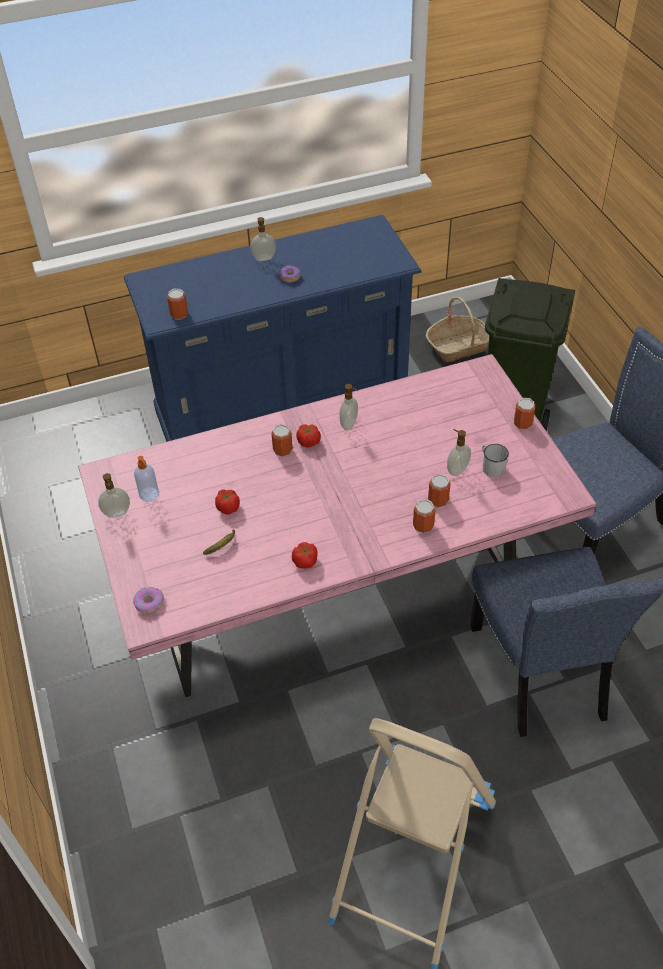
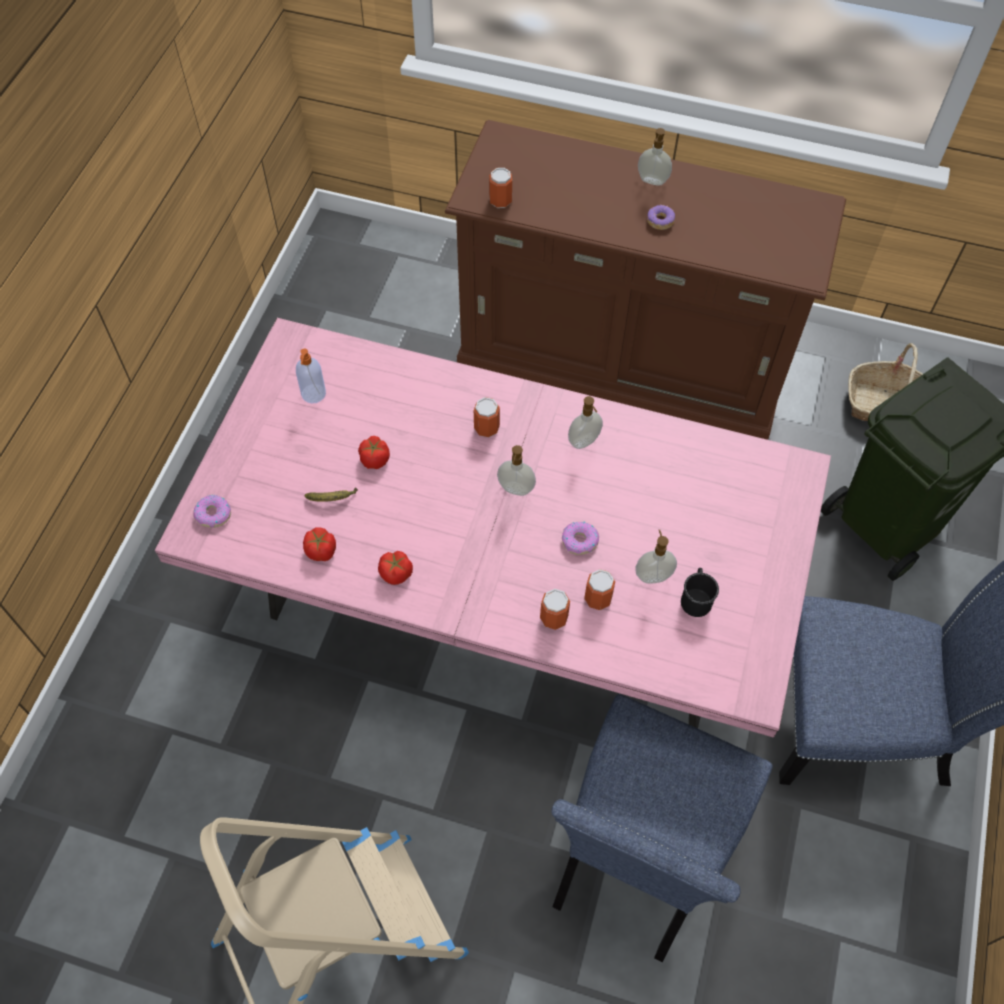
camera: 35 degrees right, 10 degrees up
(117, 513) = (267, 395): soap dispenser -> soap dispenser (515, 490)
(283, 407) = (623, 362): blue cabinet -> brown cabinet
(309, 442) = (522, 436): tomato -> tomato (321, 551)
(398, 477) = (579, 541): none -> donut
(491, 466) = (696, 598): white mug -> black mug
(522, 423) = (784, 568): can -> none

